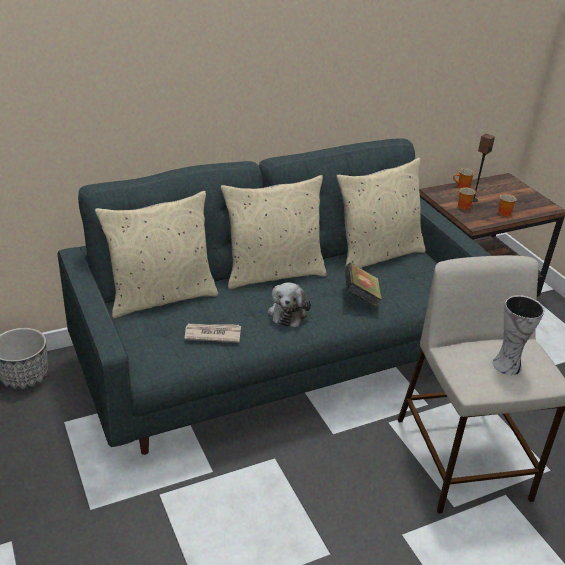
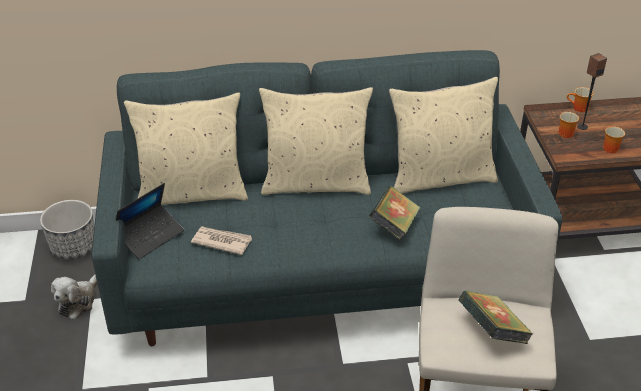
camera: 20 degrees right, 5 degrees up
(139, 340) = (150, 236): none -> laptop
(288, 312) = (309, 230): plush toy -> plush toy (78, 301)
(506, 364) = (492, 332): vase -> book

